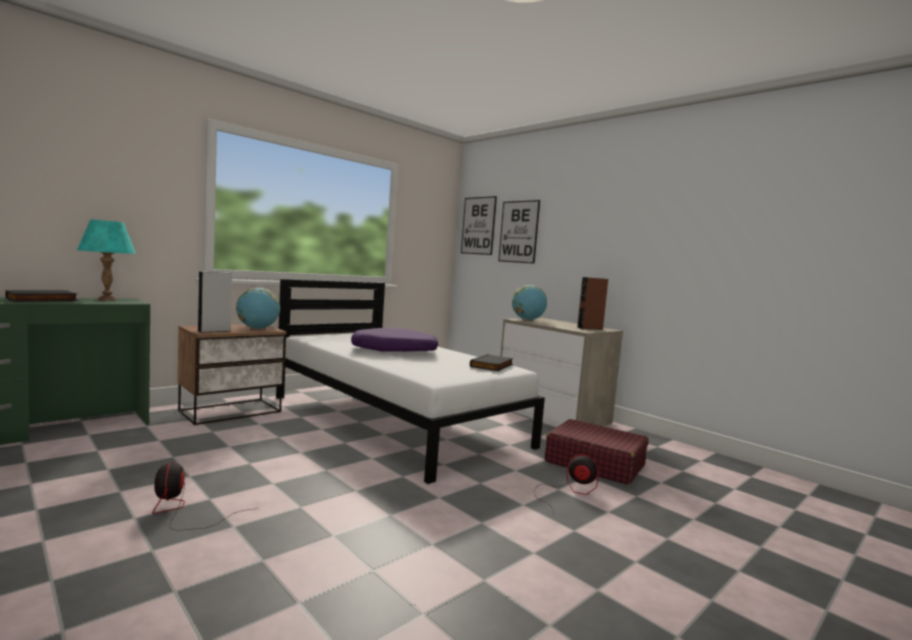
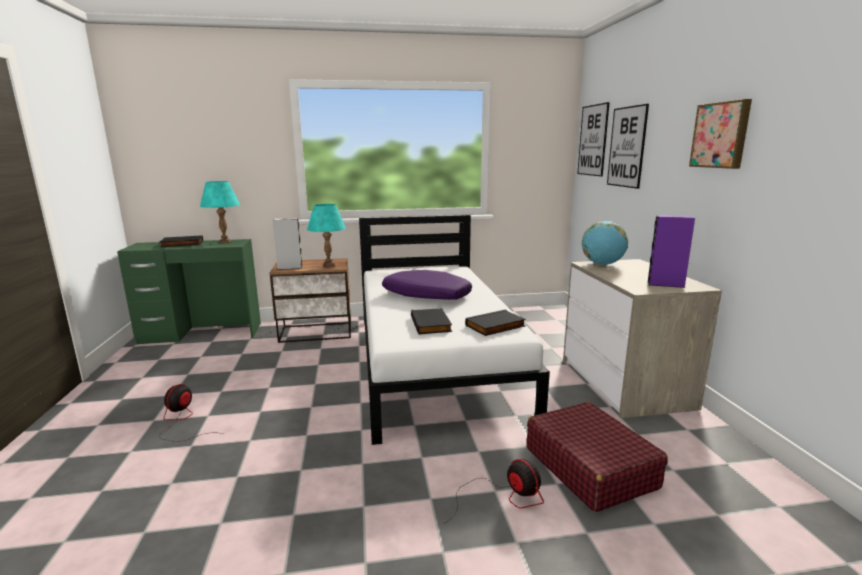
camera: 35 degrees right, 10 degrees up
(257, 328) = (329, 265): globe -> turquoise table lamp
(441, 368) = (432, 324): none -> black book
(590, 328) = (665, 284): brown speaker -> purple speaker
(609, 225) = (721, 135): none -> picture

